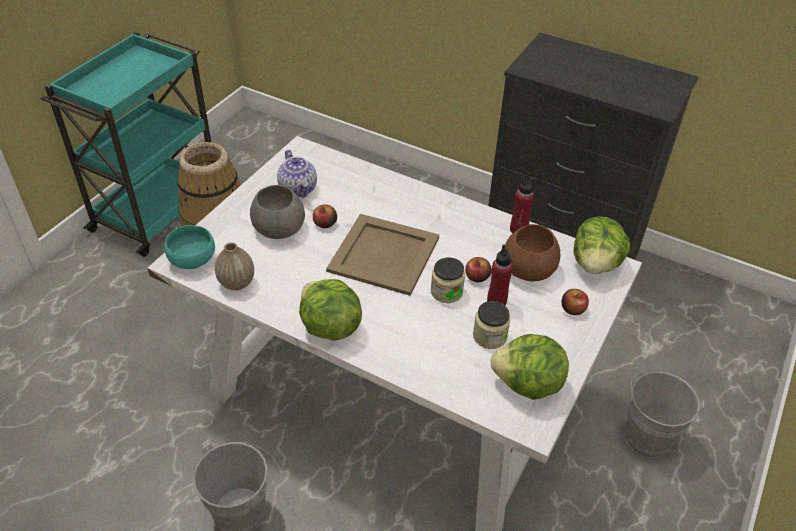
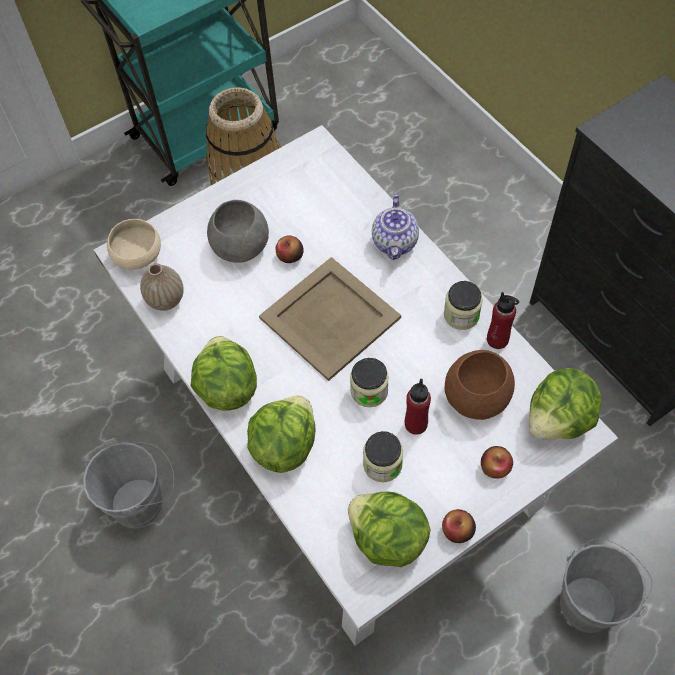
camera: 30 degrees right, 15 degrees up
(193, 260) = (139, 256): turquoise bowl -> beige bowl
(298, 189) = (286, 200): teapot -> teapot (395, 242)
(403, 351) = (284, 445): none -> lettuce
(477, 277) = (413, 384): apple -> apple (457, 530)
(482, 222) = (461, 315): none -> jar

